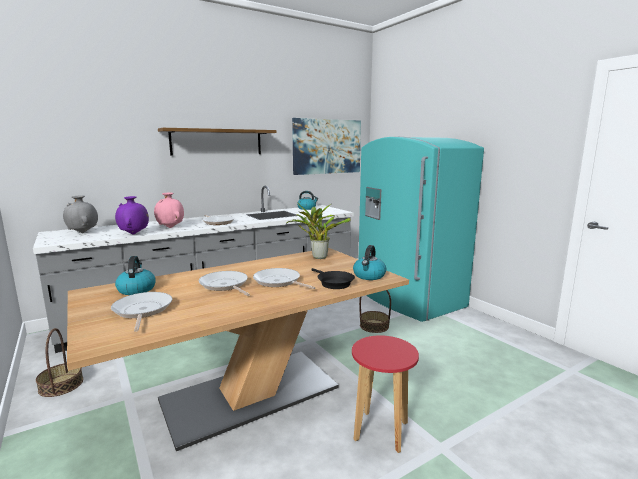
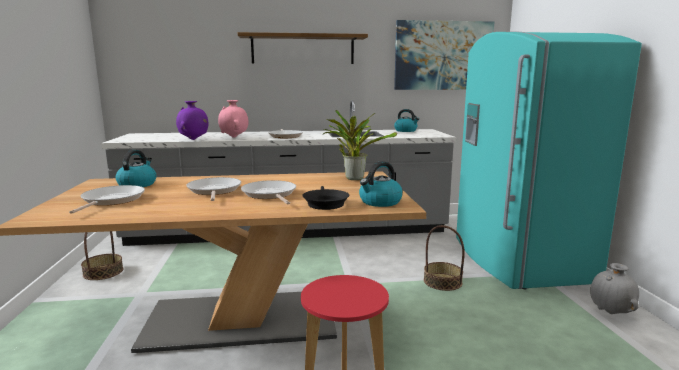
camera: 25 degrees right, 0 degrees up
(83, 232) = (158, 136): grey vase -> grey vase (611, 313)

